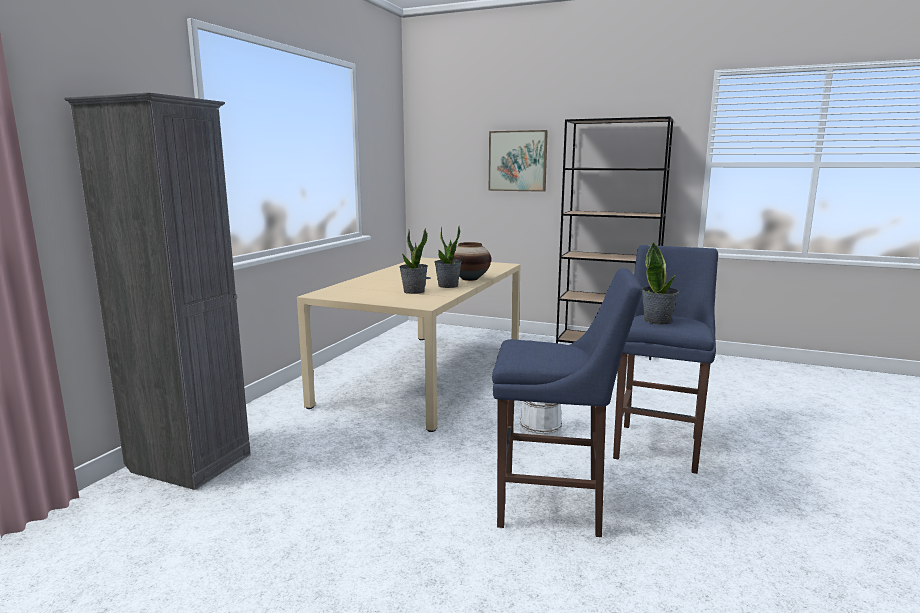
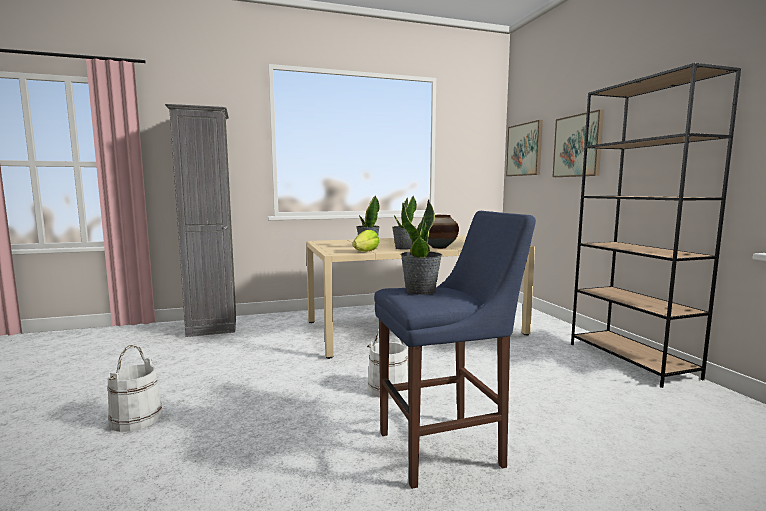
camera: 50 degrees right, 5 degrees down
(432, 570) = (136, 418): none -> white bucket
(440, 157) = (524, 149): none -> picture
(441, 297) = (366, 252): none -> lettuce
(556, 506) = (261, 434): blue stool -> none

